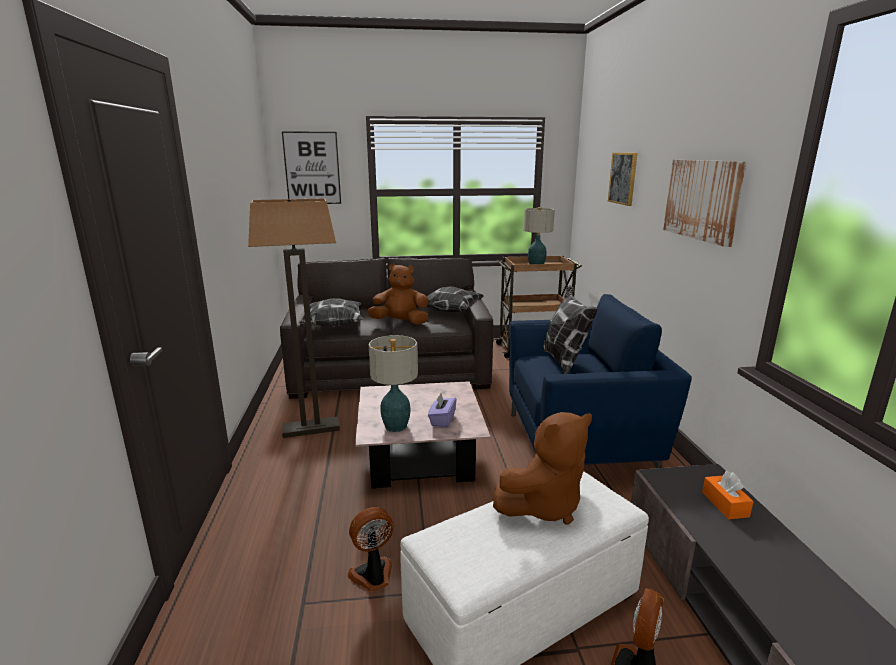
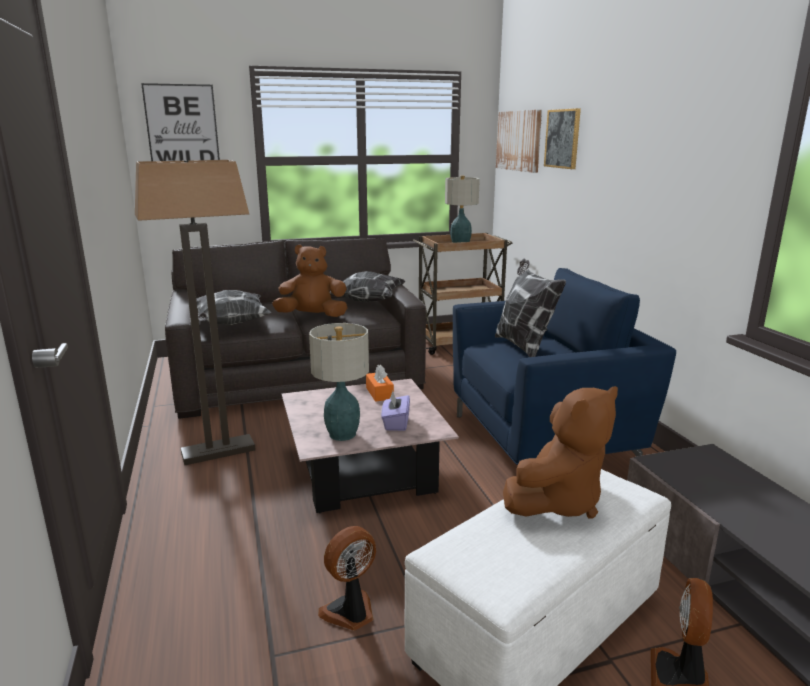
camera: 10 degrees left, 0 degrees up
(702, 199) = (669, 155): picture -> picture (519, 141)
(725, 504) = (735, 483): orange tissue box -> orange tissue box (379, 393)

